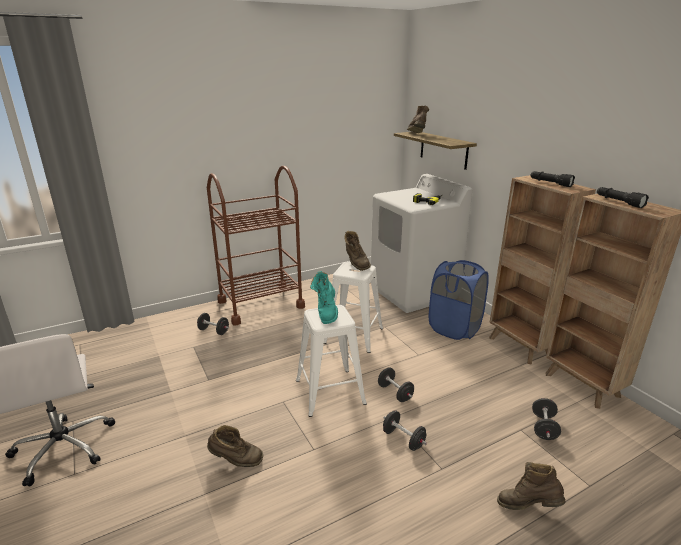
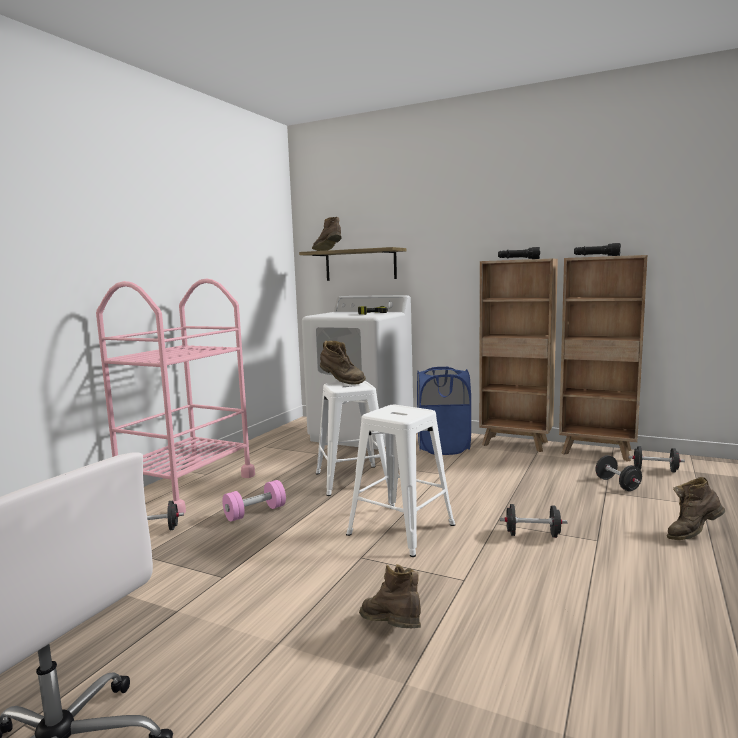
camera: 35 degrees left, 15 degrees down
(236, 461) = (392, 632): brown boot -> brown boot turned 90 degrees counterclockwise
(260, 304) = (187, 488): brown cart -> pink cart
(271, 339) = (255, 512): none -> pink dumbbell
(326, 313) = (391, 411): turquoise boot -> none
(395, 393) = (467, 506): black dumbbell -> black dumbbell (655, 470)

